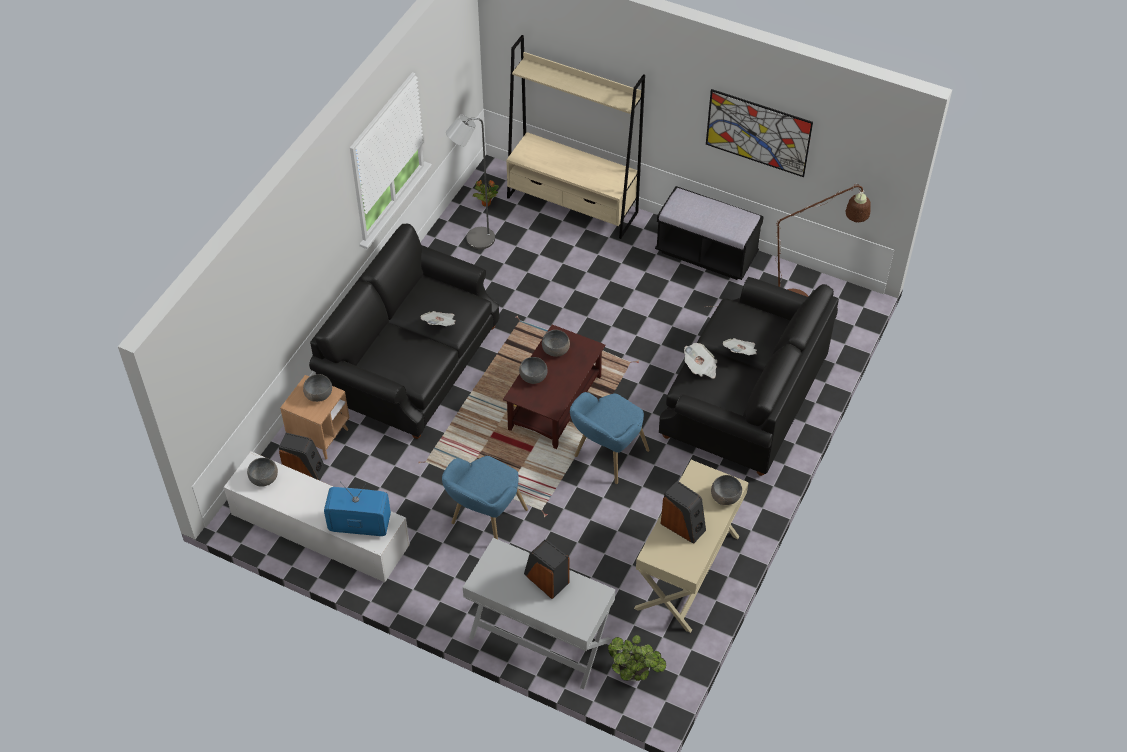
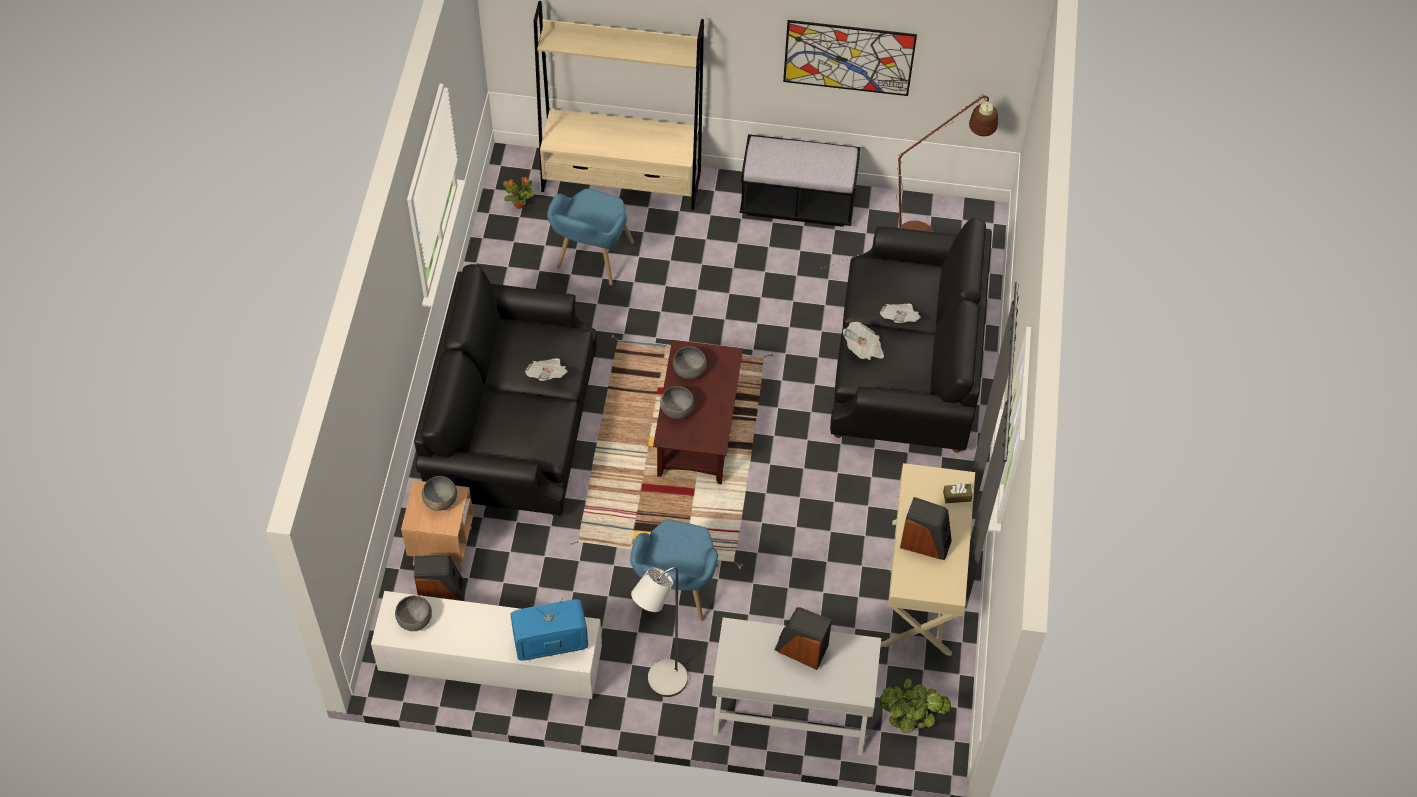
camera: 20 degrees left, 5 degrees up
(475, 240) = (525, 254): grey floor lamp -> grey floor lamp (661, 683)
(605, 460) = (781, 481): blue armchair -> blue armchair (591, 263)
(725, 497) = (957, 496): grey bowl -> brown tissue box

